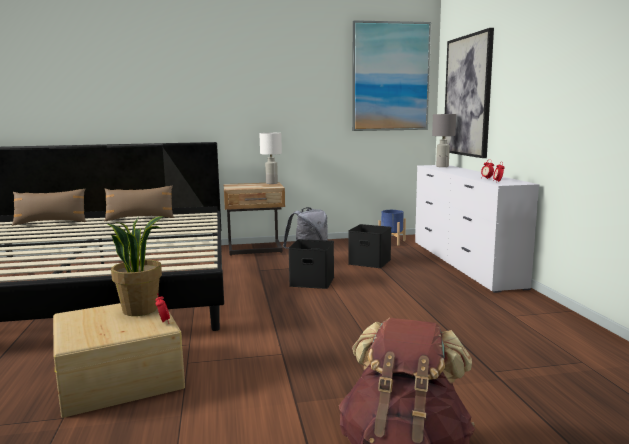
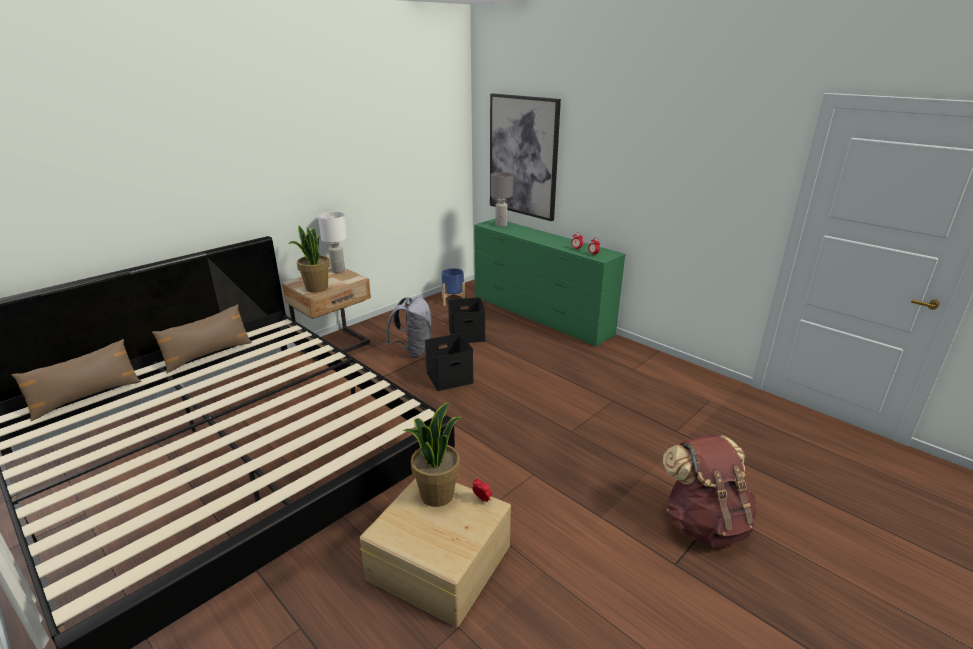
camera: 35 degrees left, 15 degrees up
(238, 187) = (316, 288): none -> potted plant
(390, 77) = (433, 130): picture -> none
(463, 263) = (540, 315): white dresser -> green dresser

